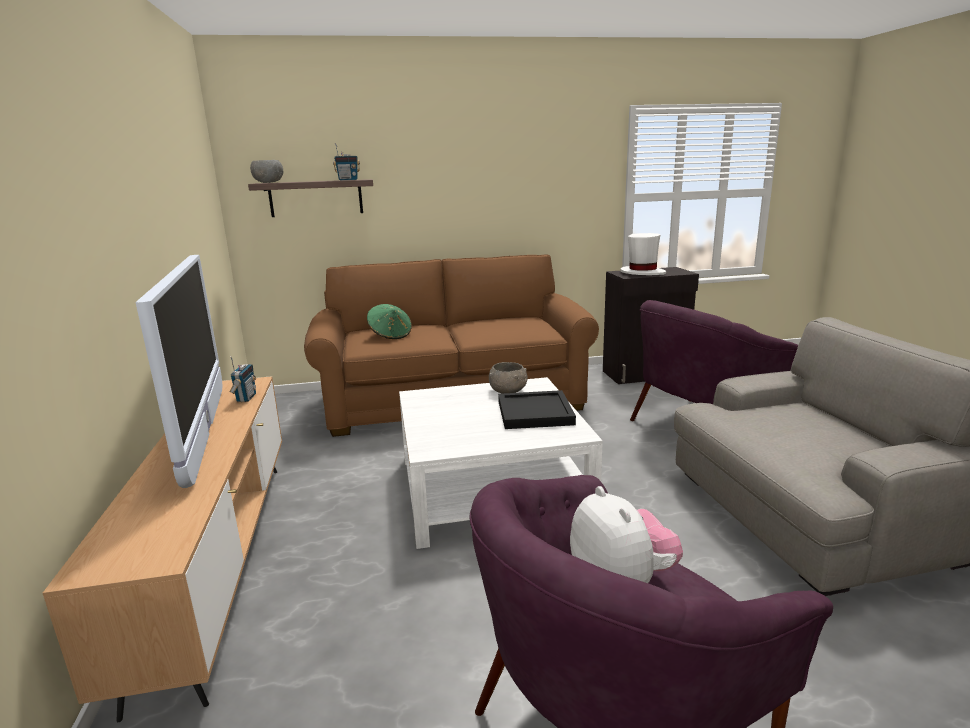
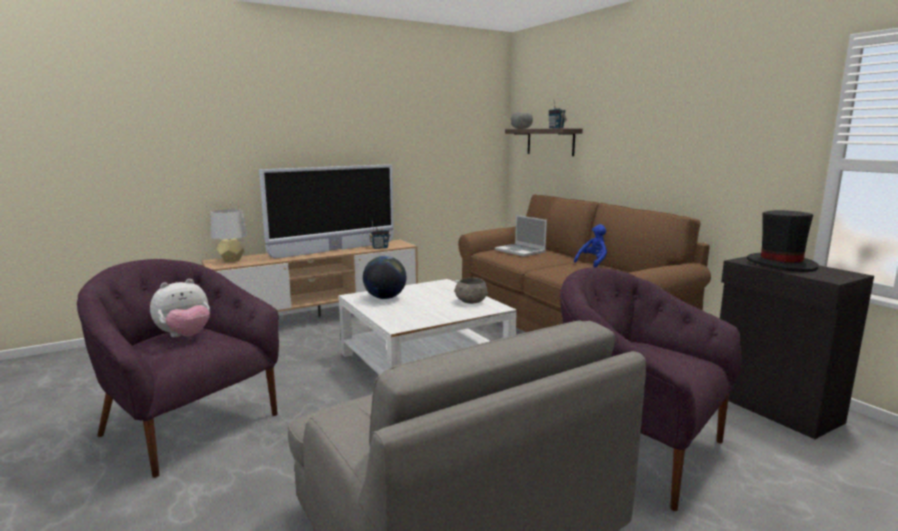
camera: 70 degrees right, 5 degrees down
(122, 542) = (231, 260): none -> grey table lamp
(390, 335) = (521, 251): green hat -> laptop
(454, 432) = (385, 298): none -> globe
(471, 320) = (593, 262): none -> blue plush toy
(535, 412) = (432, 312): black tray -> none
(642, 273) = (781, 264): white hat -> black hat

